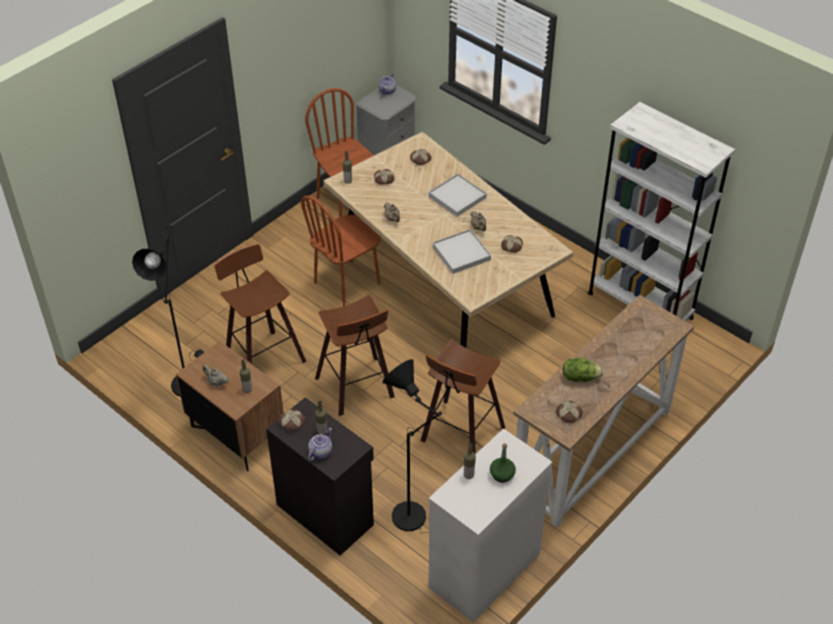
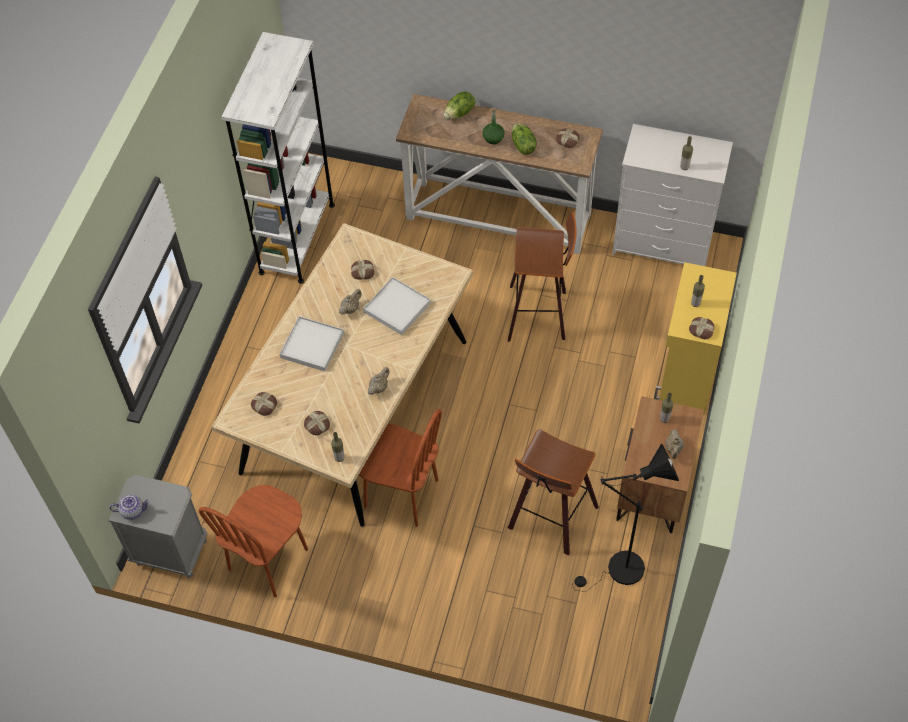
camera: 115 degrees left, 10 degrees up
(320, 451) = (716, 295): teapot -> none
(325, 513) = (687, 374): black cabinet -> yellow cabinet
(358, 388) = (536, 416): stool -> none
(414, 520) = (649, 308): black floor lamp -> none
(502, 475) = (668, 148): green bottle -> green bottle (493, 138)
(648, 349) = (460, 113): none -> lettuce

